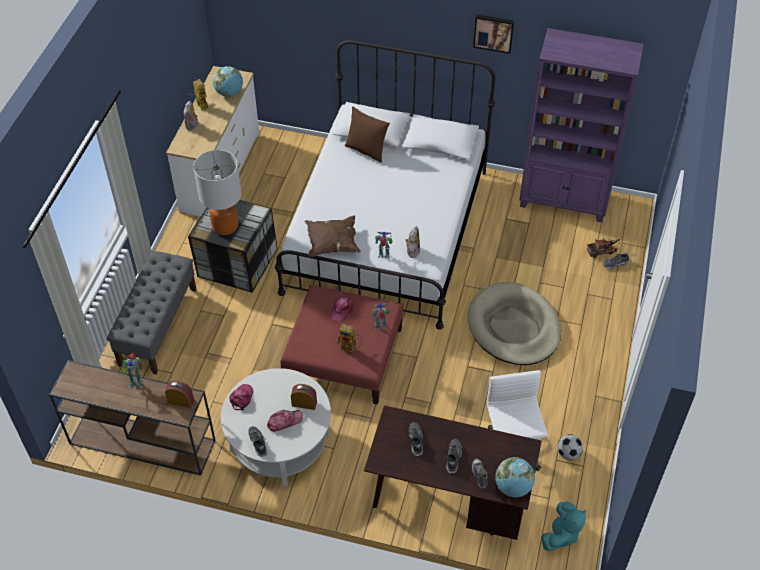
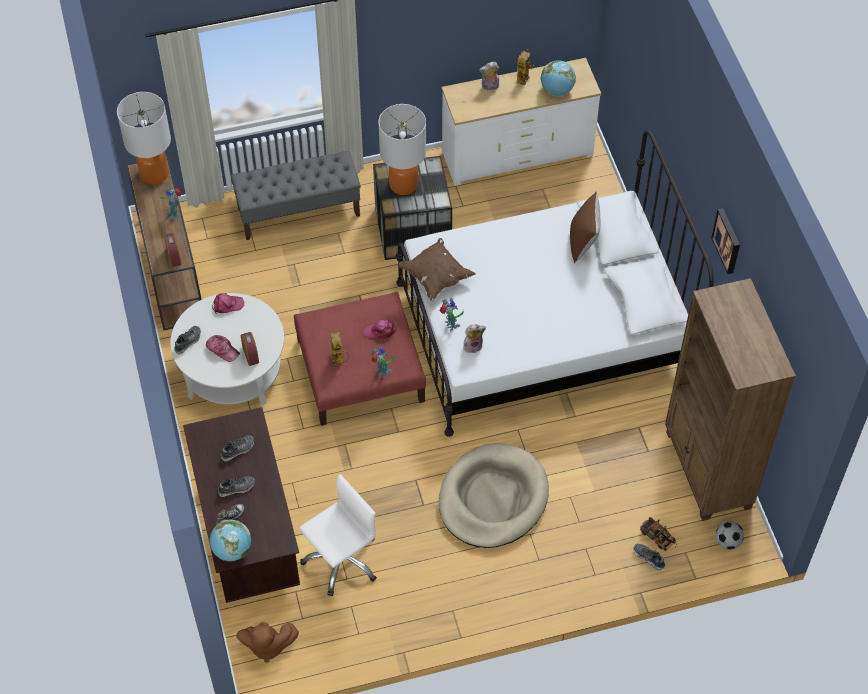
camera: 60 degrees right, 5 degrees up
(78, 378) = (154, 174): none -> table lamp
(561, 535) = (267, 646): turquoise plush toy -> brown plush toy
(564, 201) = (707, 471): purple bookcase -> brown bookcase
(568, 454) = (364, 614): football -> football (727, 542)

